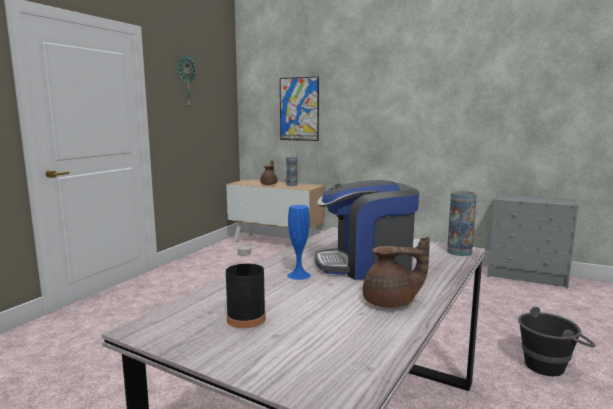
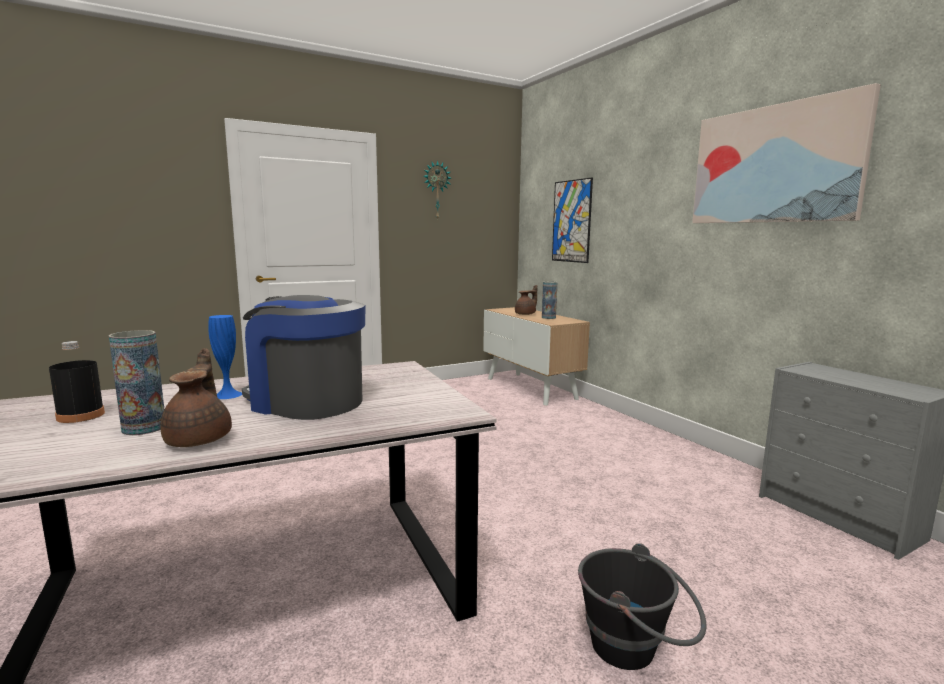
camera: 35 degrees right, 0 degrees up
(391, 303) = (200, 439): brown teapot -> brown teapot turned 135 degrees counterclockwise
(459, 252) = (447, 414): vase -> vase (144, 428)
(465, 77) = (774, 164): none -> picture

